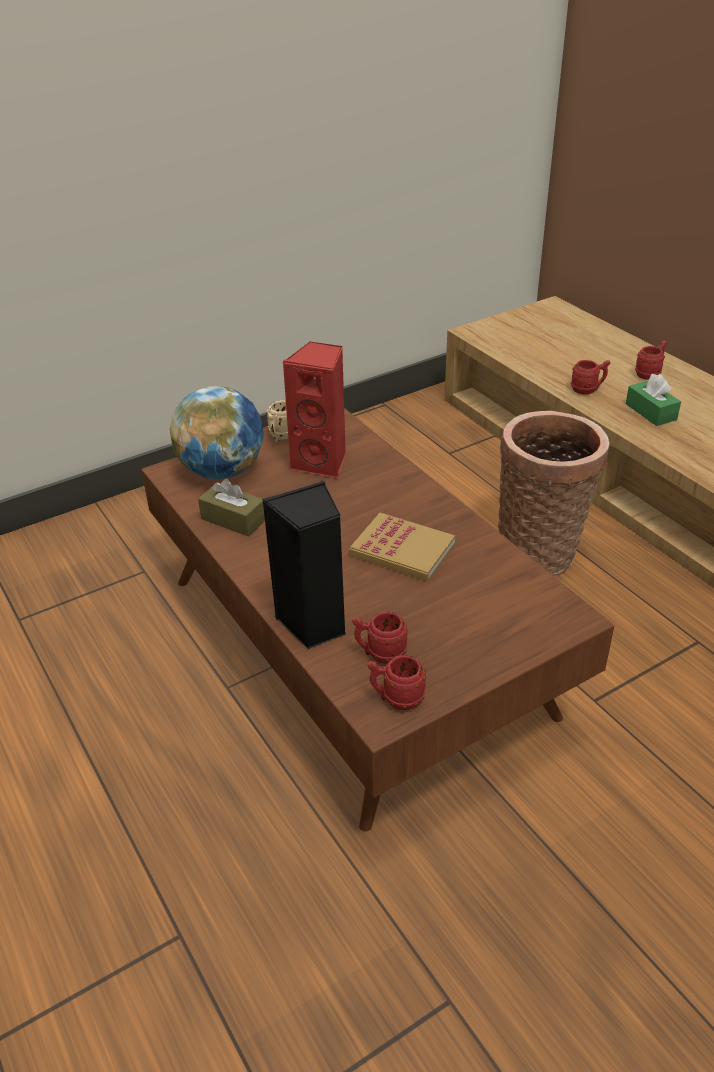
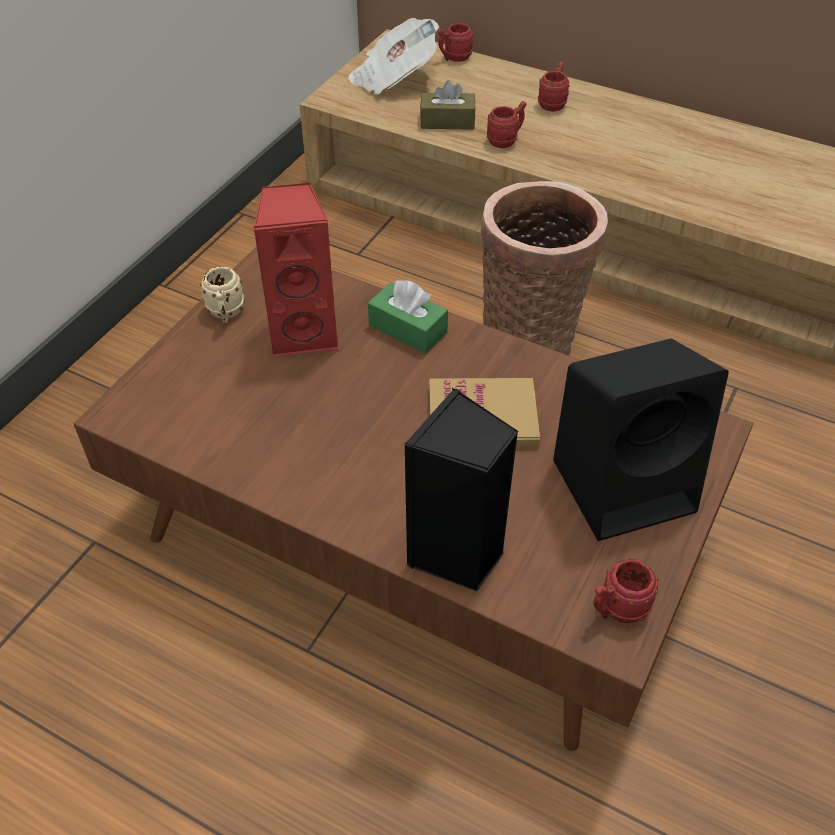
camera: 30 degrees left, 10 degrees up
(222, 471) = (187, 388): globe -> none
(233, 519) = (255, 451): brown tissue box -> brown tissue box (447, 121)
(380, 653) = (557, 560): red mug -> red mug (454, 58)
(473, 627) = (626, 484): none -> black speaker
(532, 329) = (393, 78): none -> newspaper
(650, 412) = (585, 149): green tissue box -> green tissue box (408, 329)

